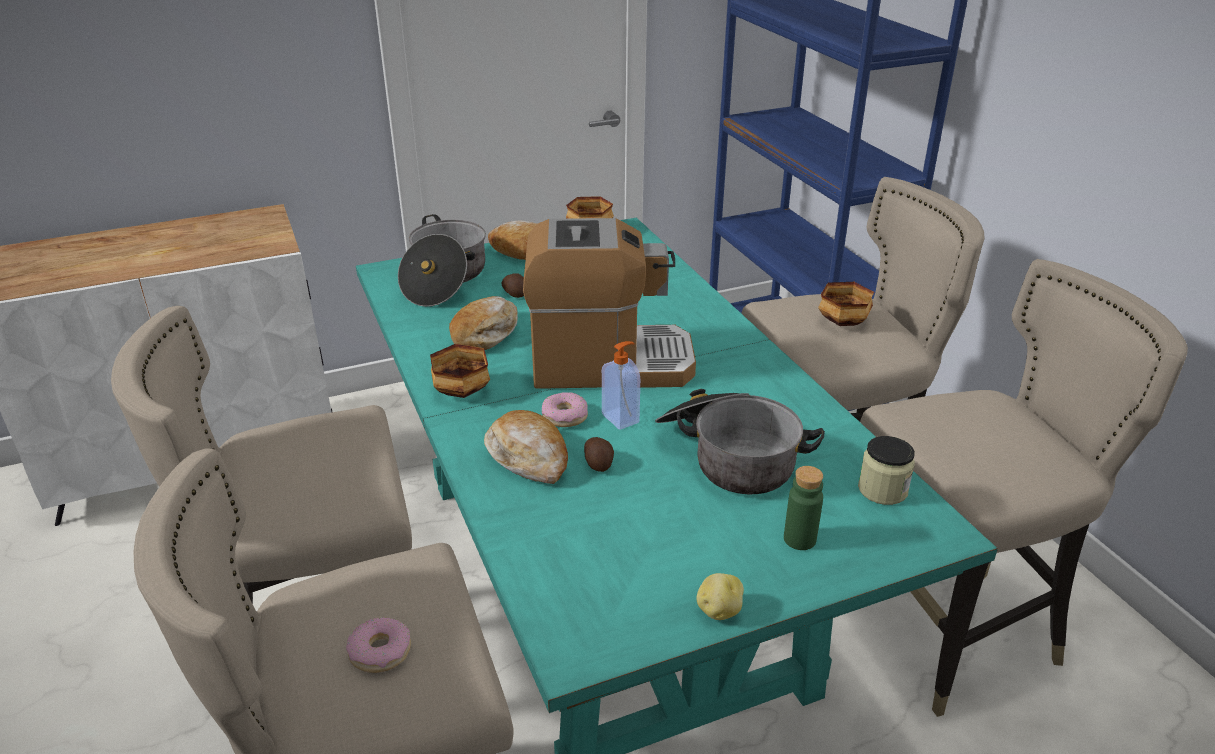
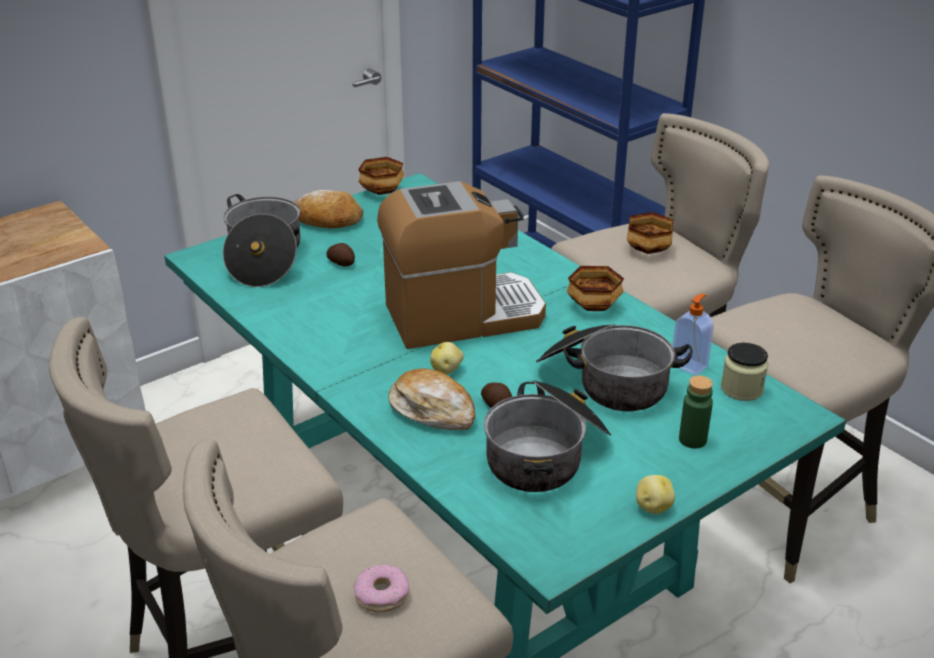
camera: 15 degrees left, 0 degrees up
(463, 392) = (341, 362): bowl -> bowl (595, 307)
(485, 333) = (333, 305): bread -> none
(565, 416) = (447, 369): donut -> potato
(621, 418) = (498, 363): soap dispenser -> soap dispenser (689, 365)
(626, 527) = (547, 455): none -> cooking pot

